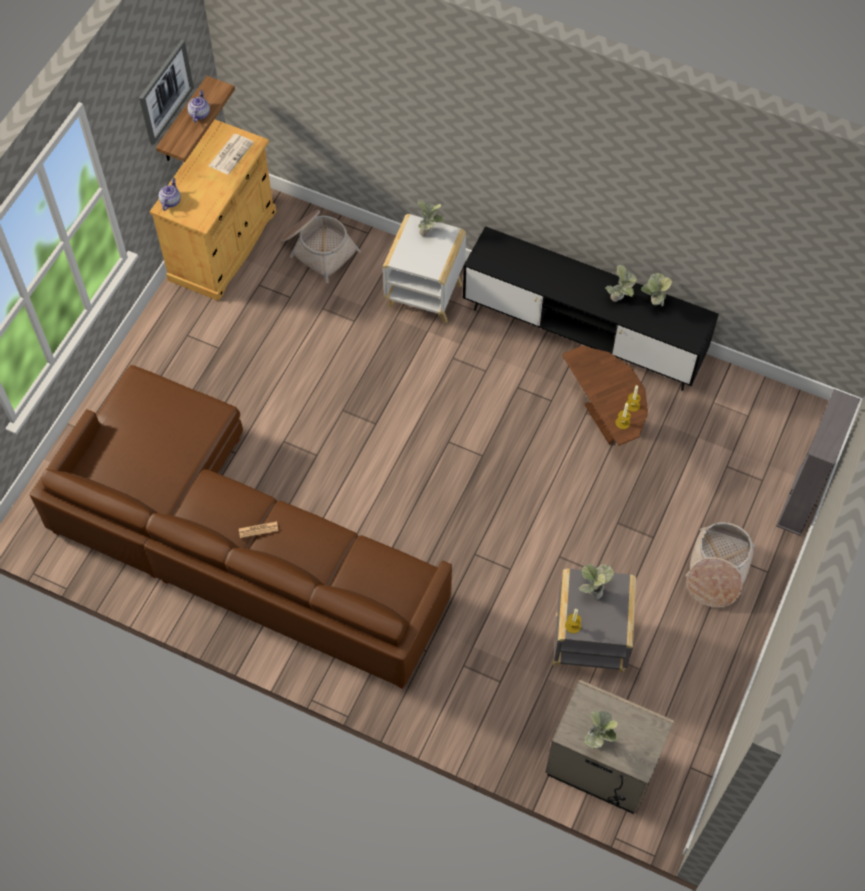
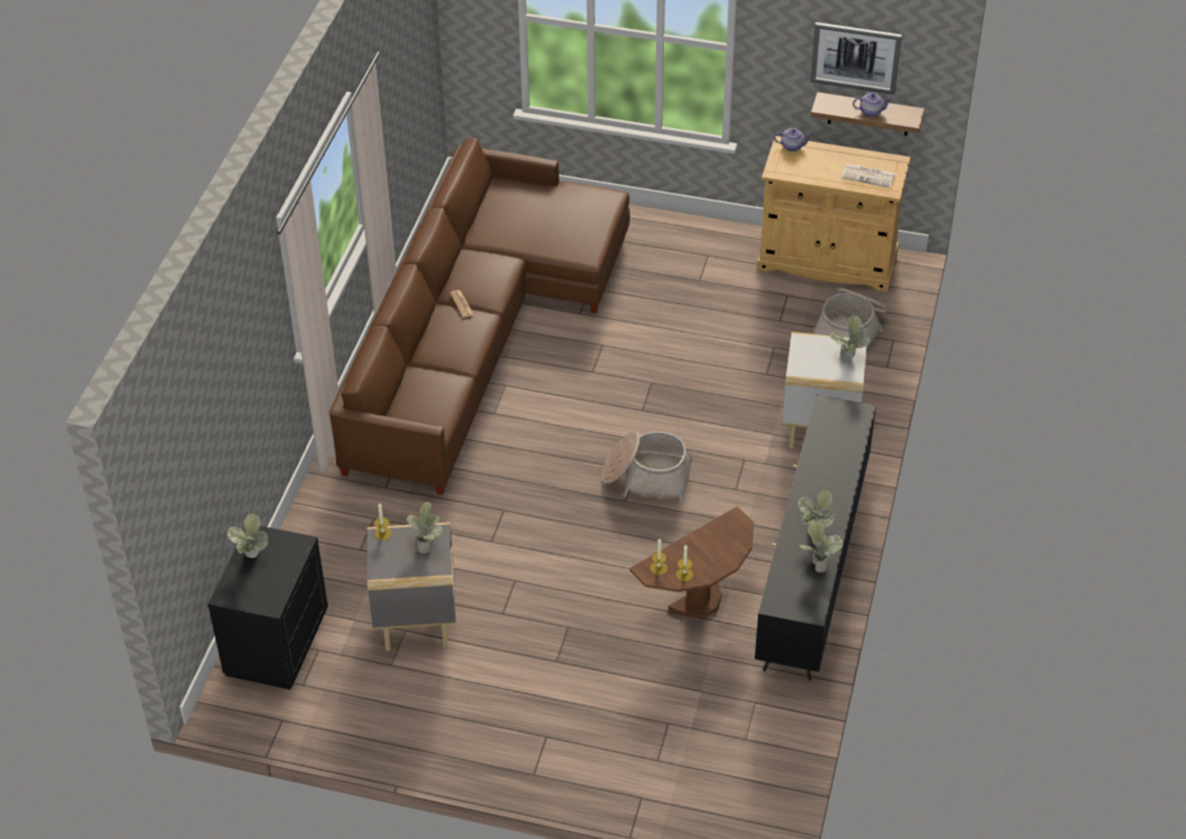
camera: 80 degrees right, 15 degrees down
(601, 766) = (275, 643): beige nightstand -> black nightstand
(717, 570) = (526, 724): basket -> basket (646, 477)
(800, 500) = (639, 801): grey bookcase -> none

